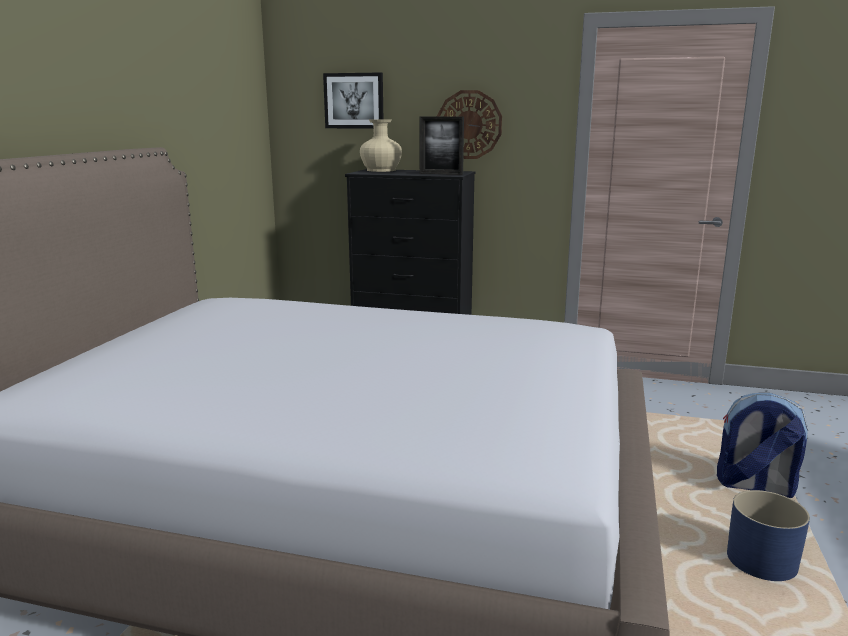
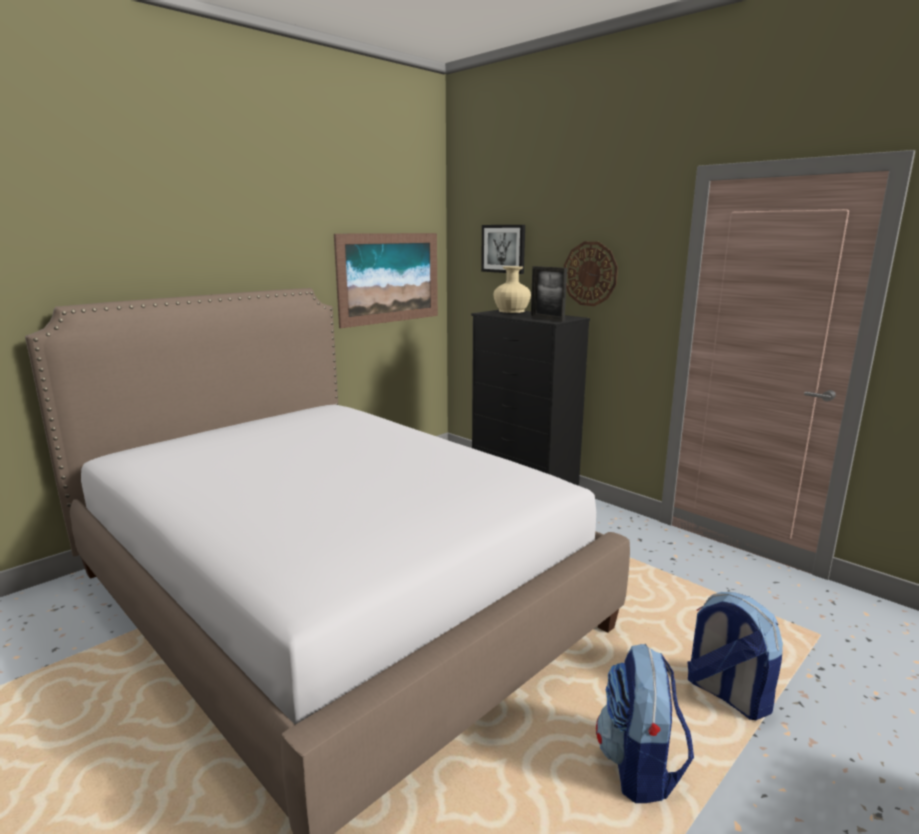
camera: 30 degrees right, 0 degrees up
(223, 137) = (389, 278): none -> picture
(762, 561) = (639, 766): blue planter -> backpack

